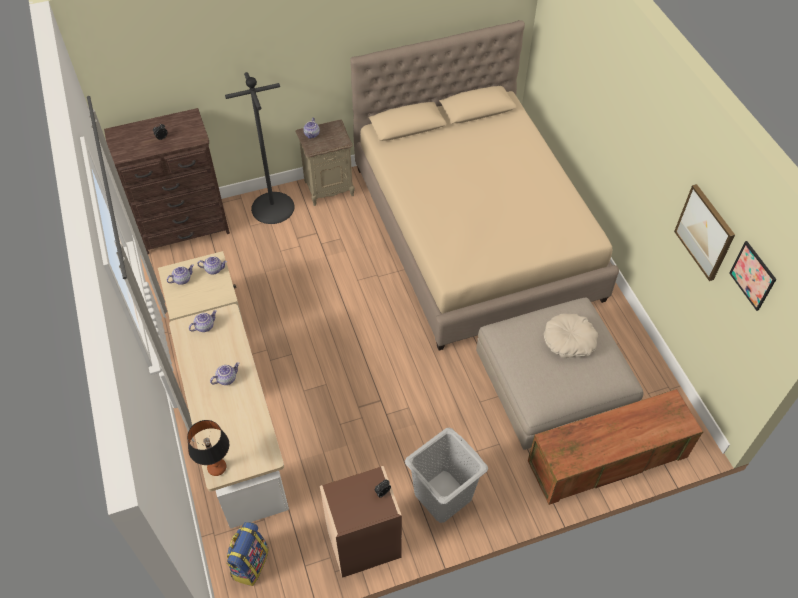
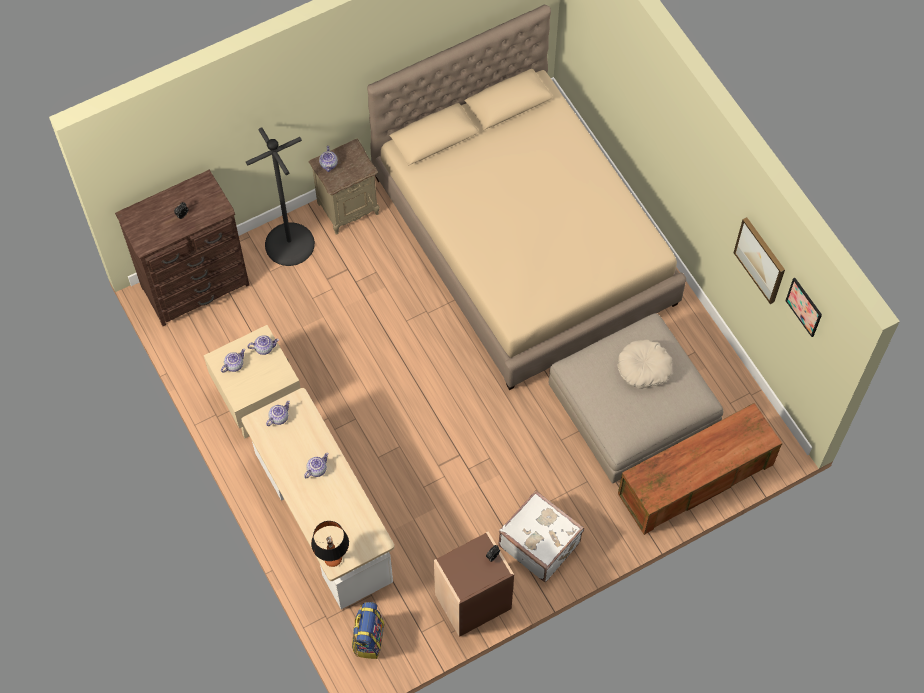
camera: 10 degrees left, 10 degrees up
(442, 495) = (540, 543): grey laundry basket -> white suitcase

